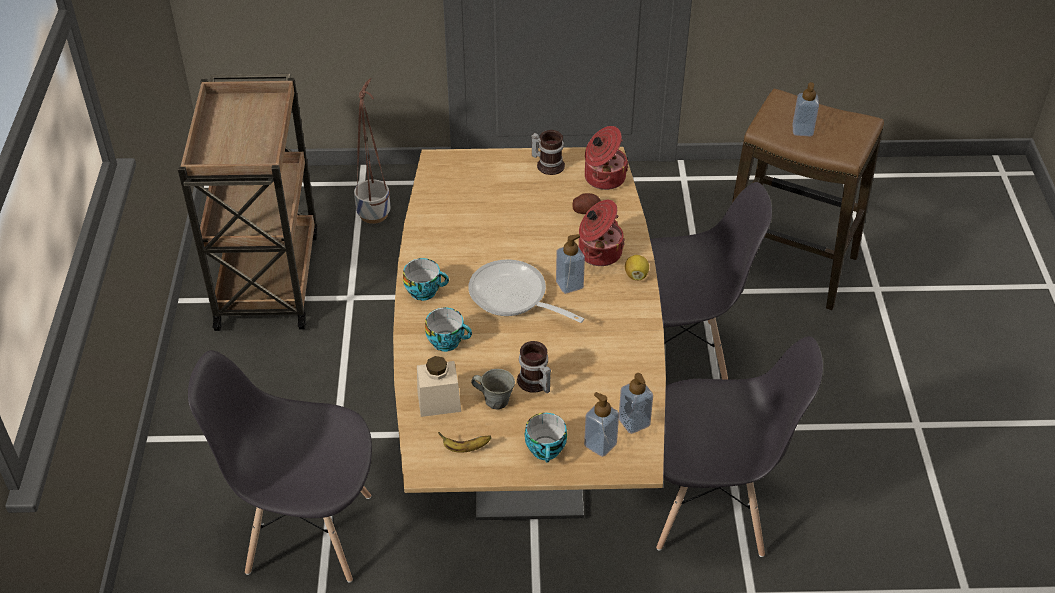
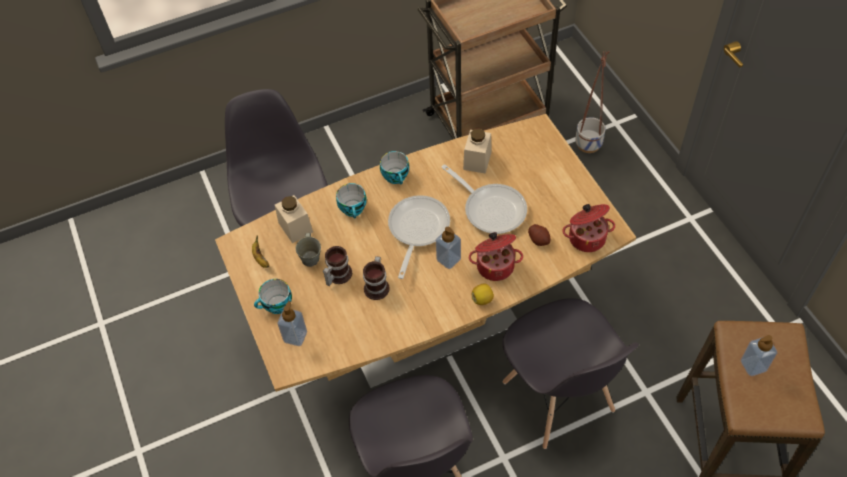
camera: 70 degrees right, 10 degrees up
(448, 220) = (477, 160): none -> beige jar
(522, 231) = (491, 208): none -> frying pan
(548, 164) = (579, 195): mug -> mug (378, 286)
(634, 422) = (325, 350): soap dispenser -> none

